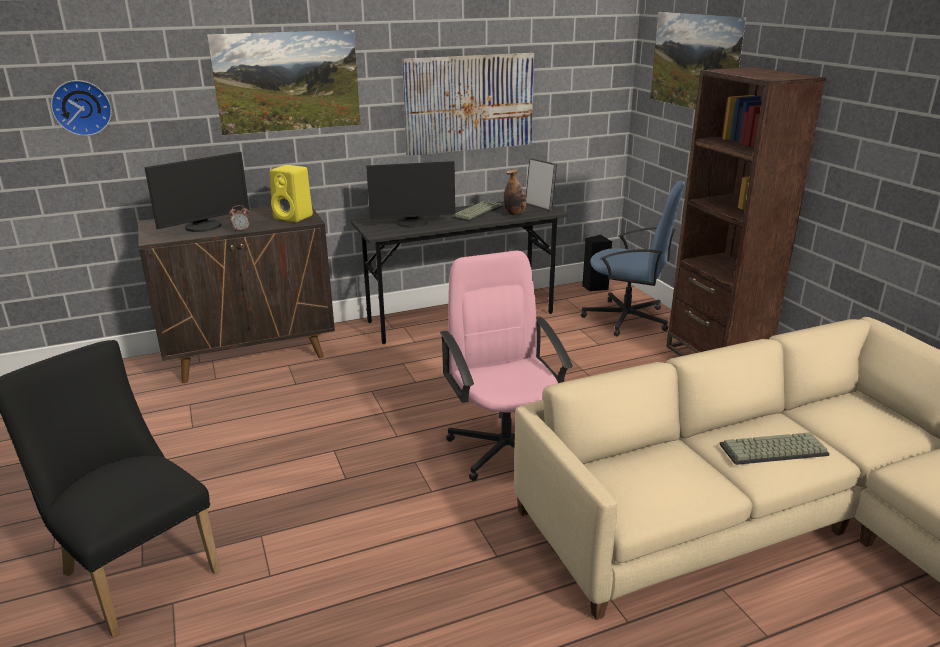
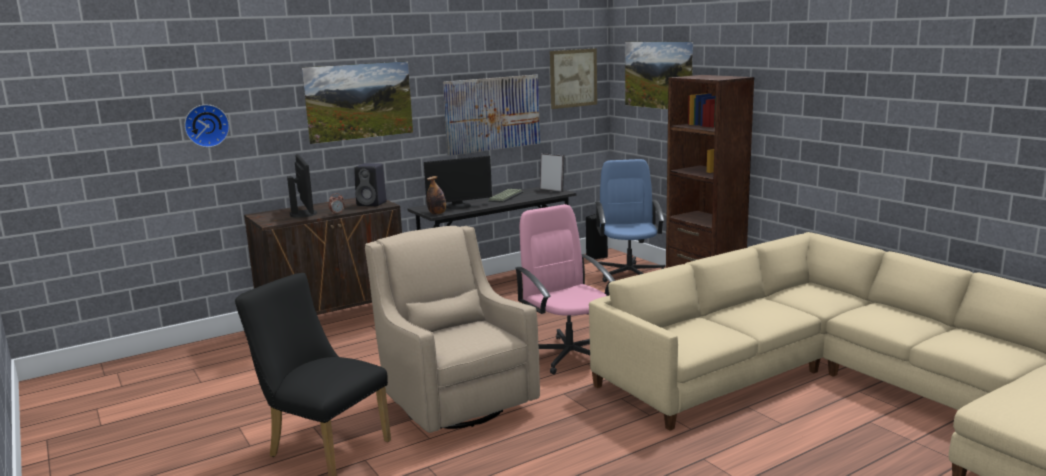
camera: 10 degrees left, 10 degrees down
(204, 227) = (304, 214): monitor -> monitor turned 60 degrees counterclockwise
(294, 217) = (372, 204): yellow speaker -> black speaker
(329, 511) = (454, 401): none -> beige armchair
(514, 214) = (535, 195): bottle -> bottle (437, 214)
(584, 59) = (573, 78): none -> picture
(627, 319) = (629, 273): blue office chair -> blue office chair turned 105 degrees counterclockwise
(773, 451) = (764, 314): keyboard -> none

